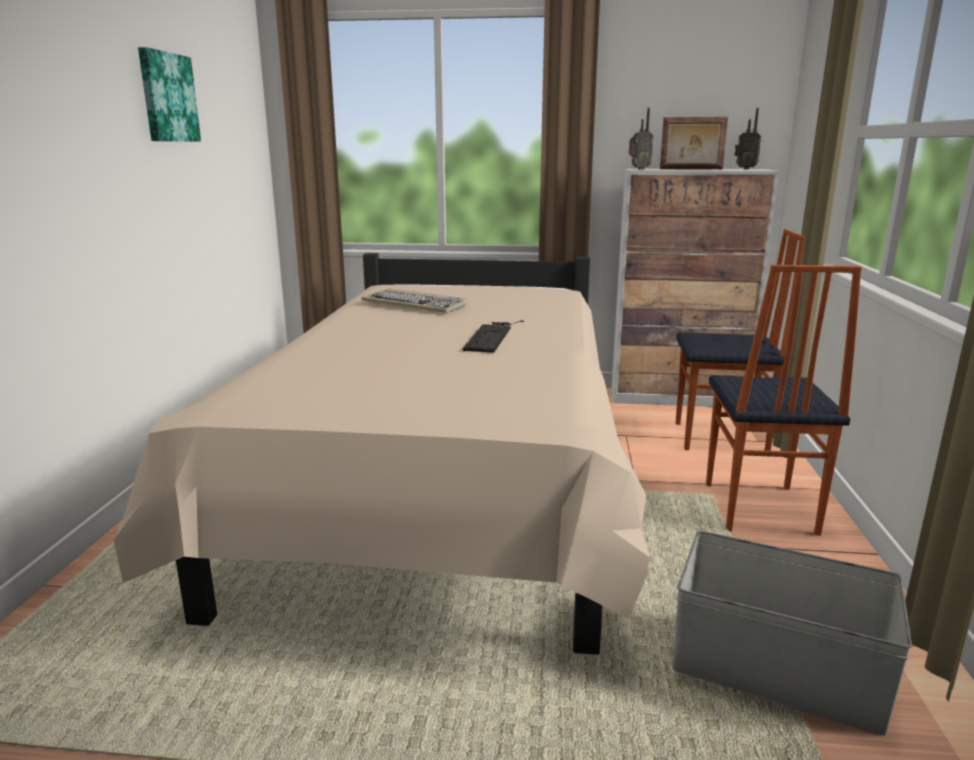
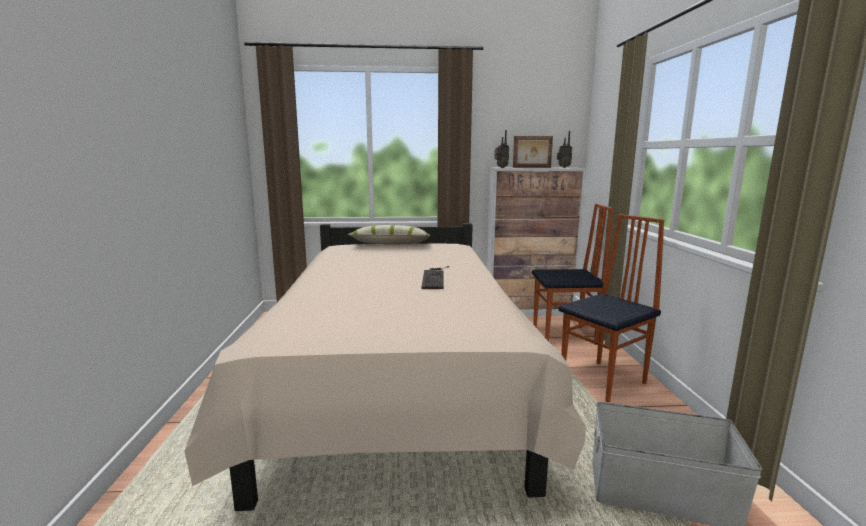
camera: 10 degrees left, 5 degrees down
(167, 97) = (190, 118): picture -> none
(415, 305) = (369, 258): keyboard -> none
(460, 286) = (391, 244): none -> pillow
(757, 508) = (604, 381): chair -> chair turned 120 degrees counterclockwise

